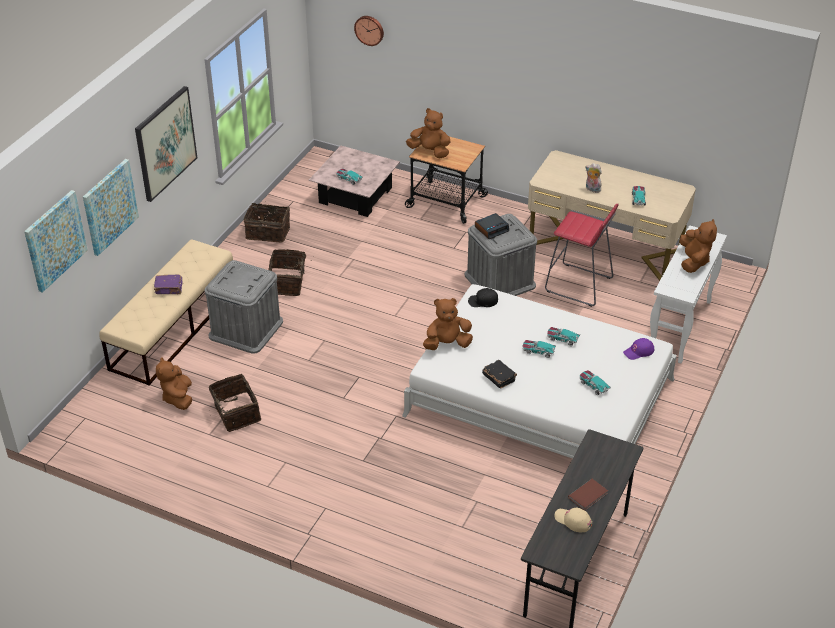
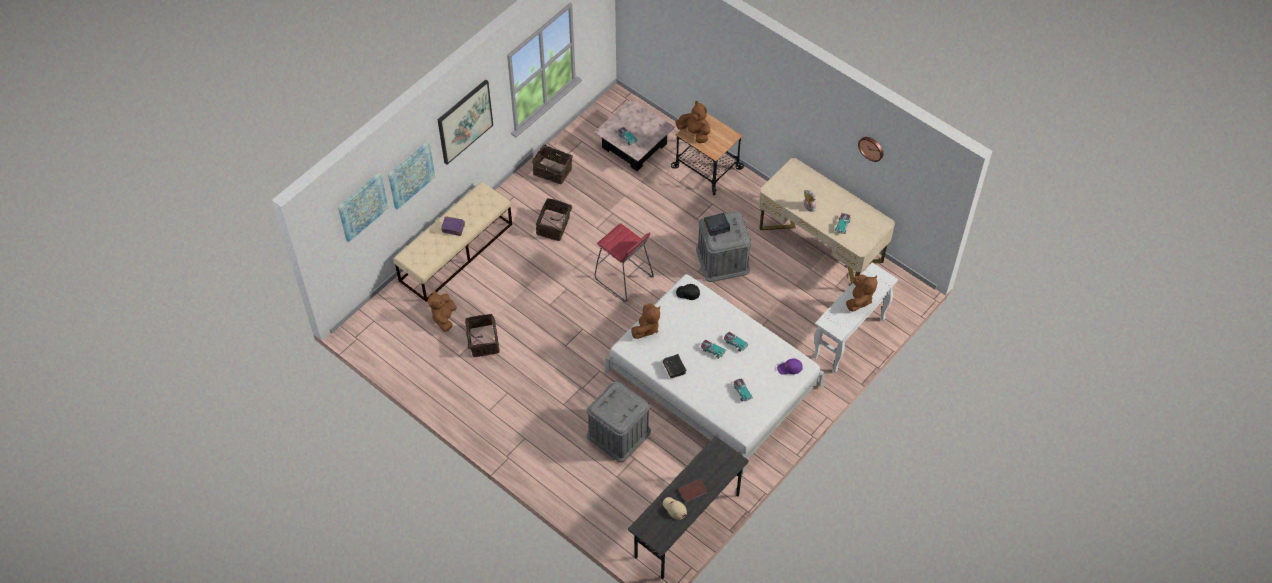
camera: 15 degrees right, 15 degrees up
(246, 329) = (510, 264): grey storage box -> grey storage box (618, 433)
(369, 30) = (662, 22): wall clock -> wall clock (871, 148)
(447, 344) = (646, 328): brown plush toy -> brown plush toy turned 120 degrees clockwise
(579, 285) = (784, 279): red stool -> red stool (624, 278)

